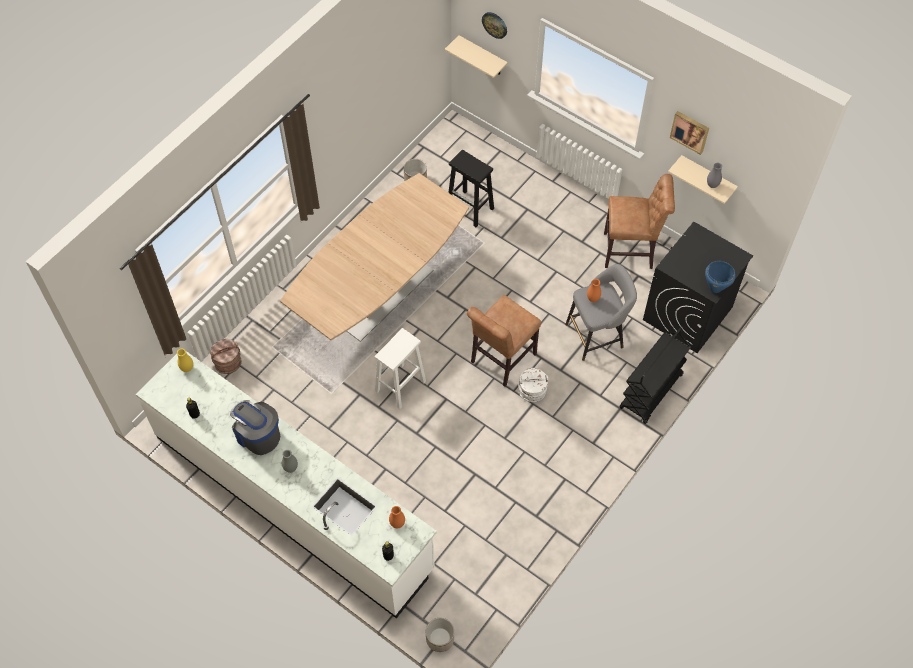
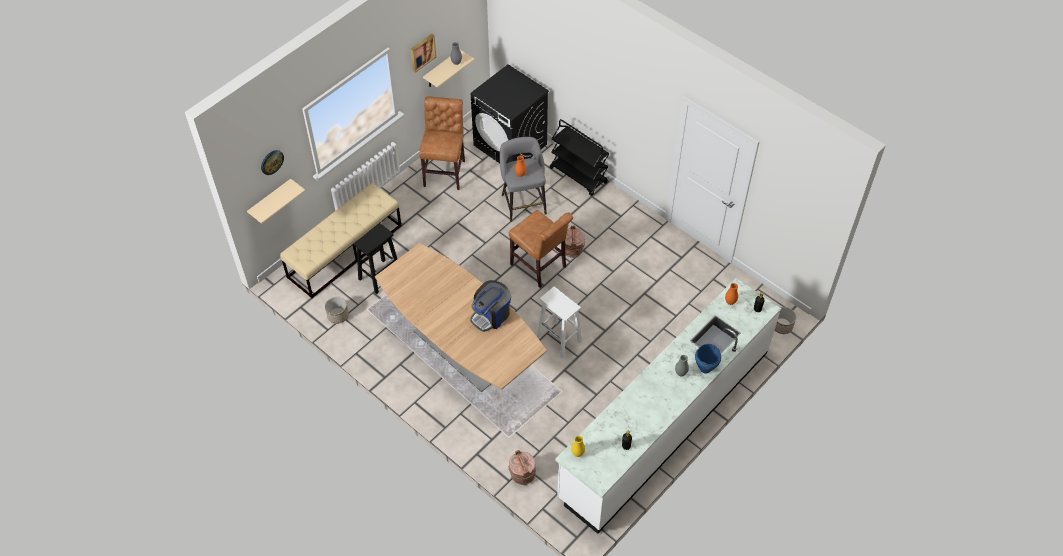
camera: 85 degrees left, 5 degrees down
(257, 435) = (648, 397): coffee machine -> coffee machine (491, 315)
(500, 173) = (345, 251): none -> beige bench
(532, 392) = (572, 249): white bucket -> brown bucket
(715, 288) = (535, 89): blue cooking pot -> blue cooking pot (705, 369)

